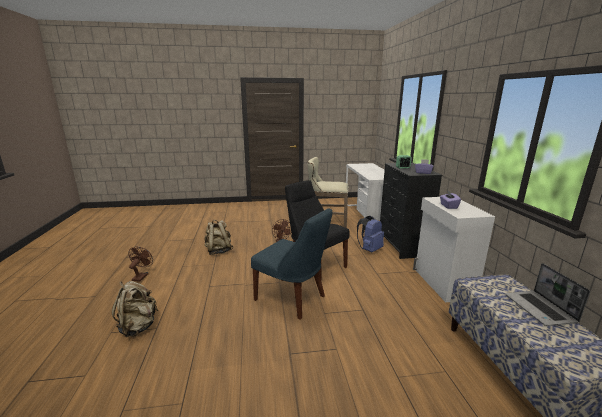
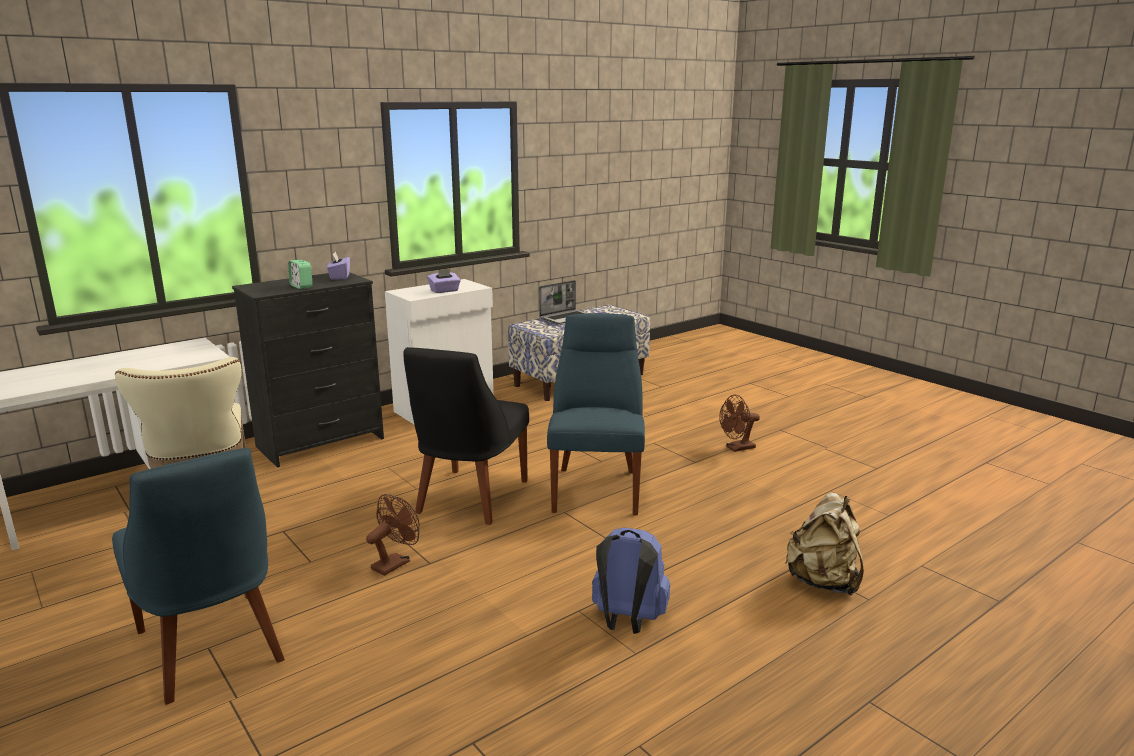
camera: 120 degrees left, 0 degrees up
(141, 276) = (739, 690): brown fan -> brown fan (737, 448)
(218, 251) = (511, 639): beige backpack -> none
(269, 220) = (212, 649): none -> blue chair
(369, 249) = (361, 465): blue backpack -> blue backpack (627, 621)

